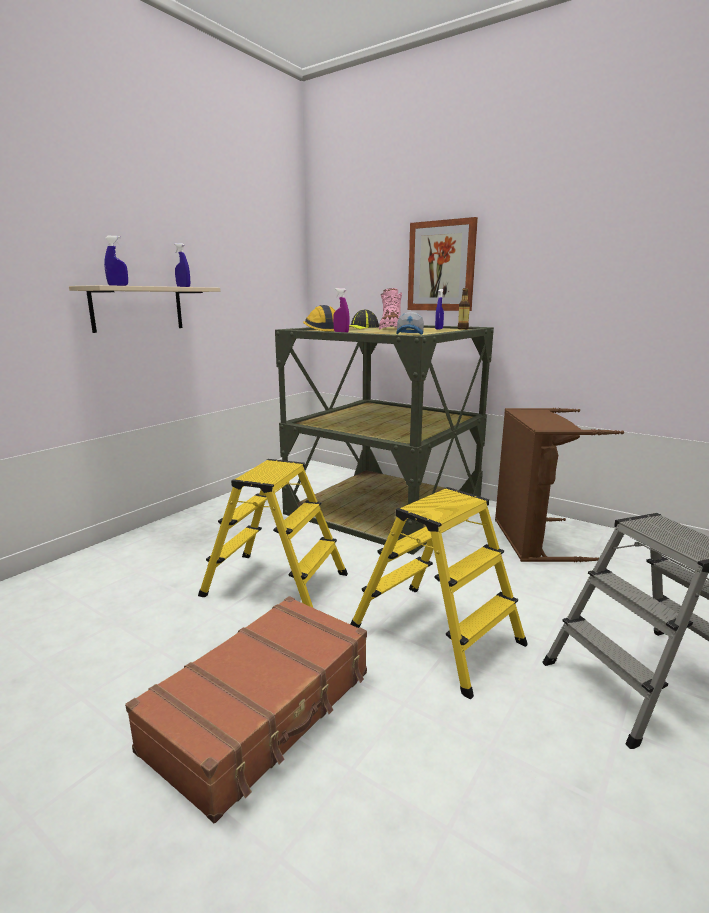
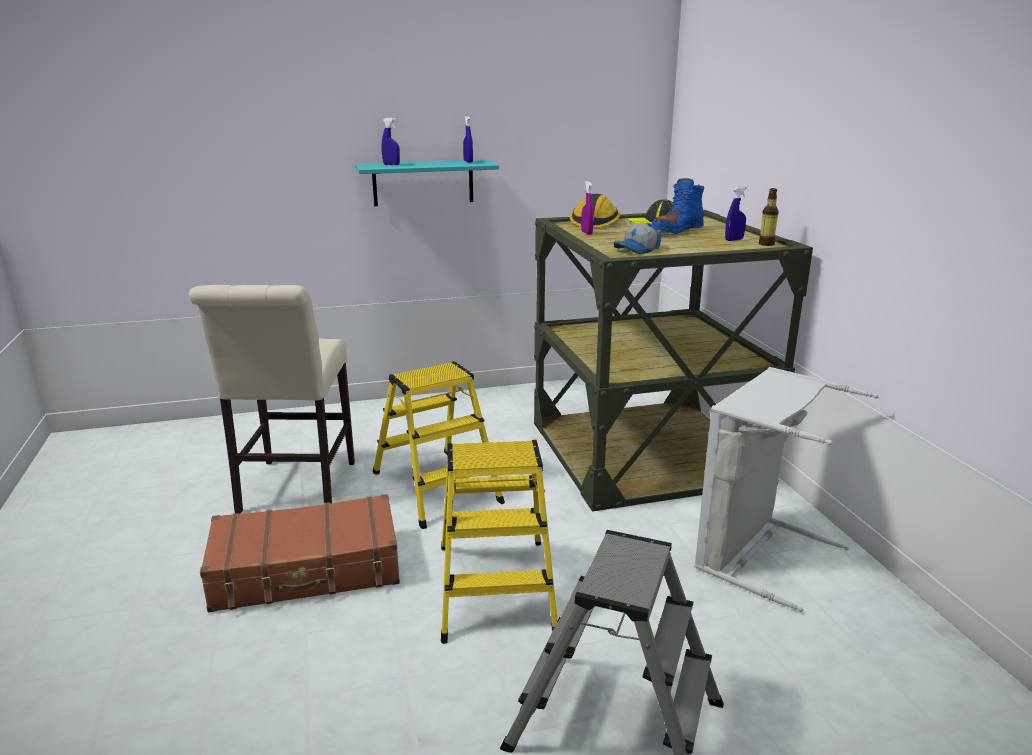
camera: 40 degrees right, 5 degrees up
(137, 308) = (423, 182): beige shelf -> turquoise shelf
(137, 646) = (294, 491): none -> beige stool
(390, 329) = (676, 231): pink boot -> blue boot
(441, 266) = (780, 148): picture -> none
(532, 540) = (756, 553): brown laundry basket -> grey laundry basket

